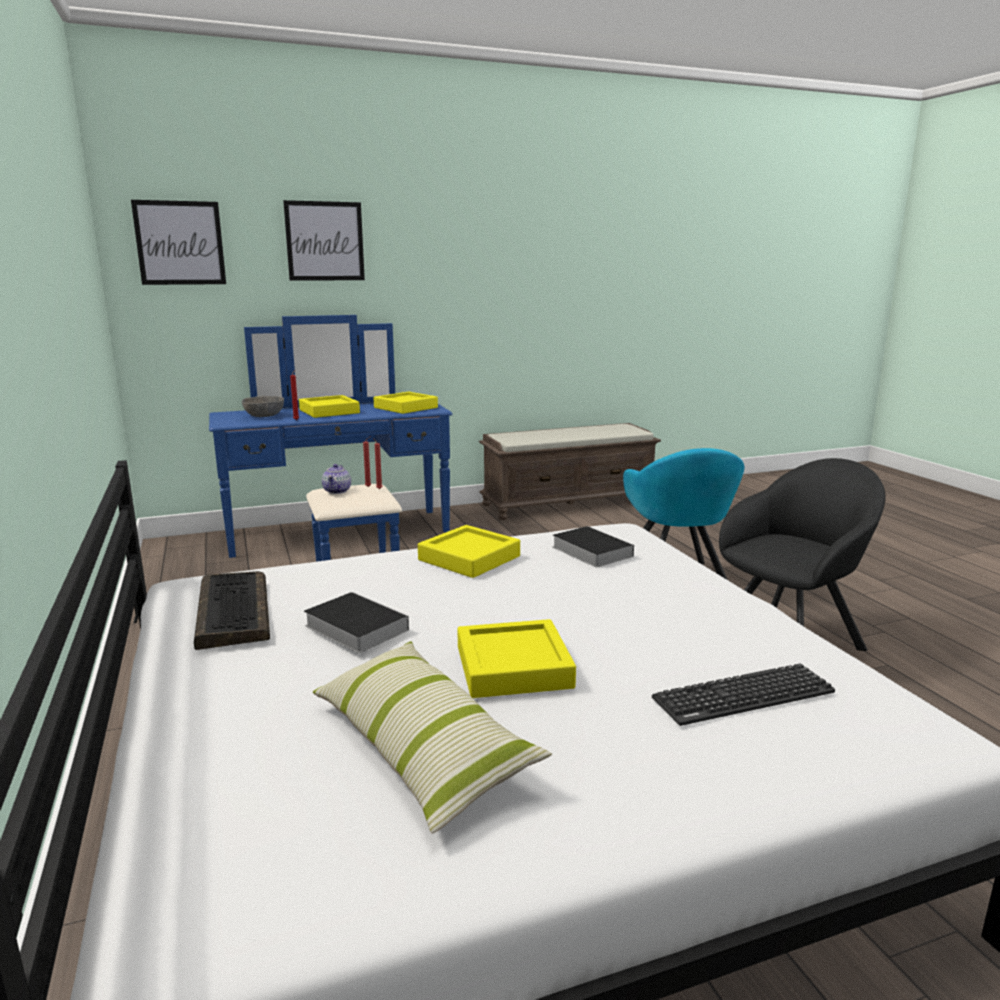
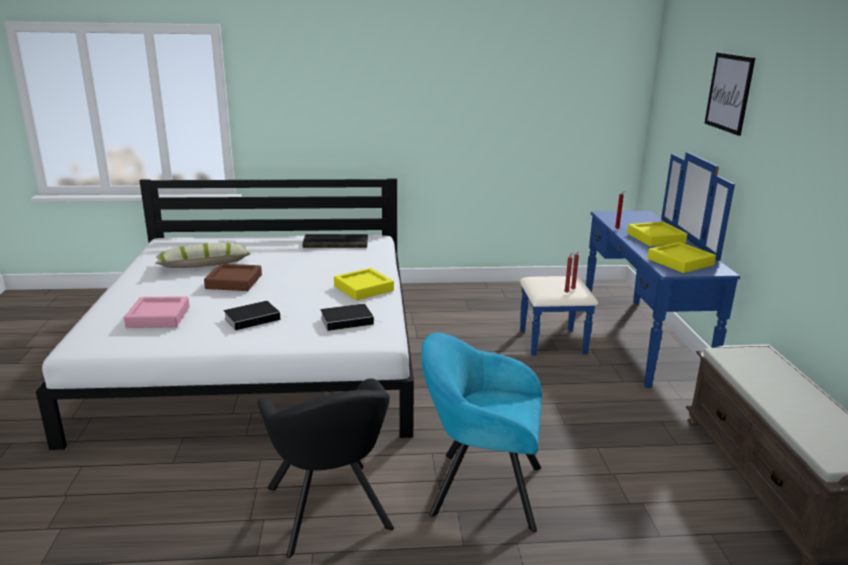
camera: 105 degrees right, 5 degrees up
(180, 243) = (674, 81): picture -> none
(264, 416) = (635, 222): grey bowl -> none
(337, 491) = (561, 279): teapot -> none
(353, 627) = (298, 259): book -> book (253, 318)
(513, 667) = (234, 282): yellow tray -> brown tray
(743, 695) = (158, 317): keyboard -> pink tray

